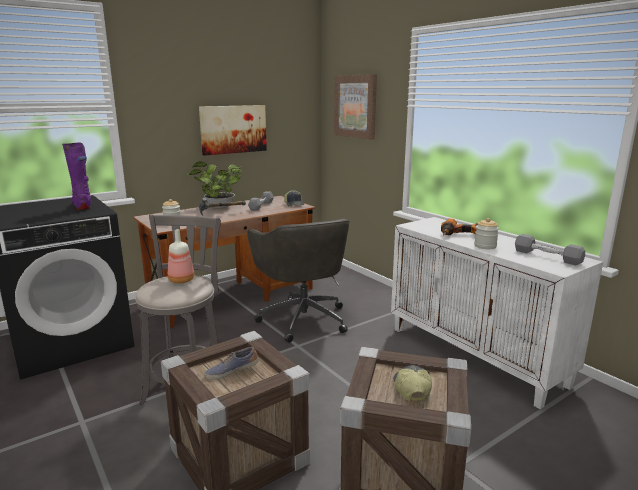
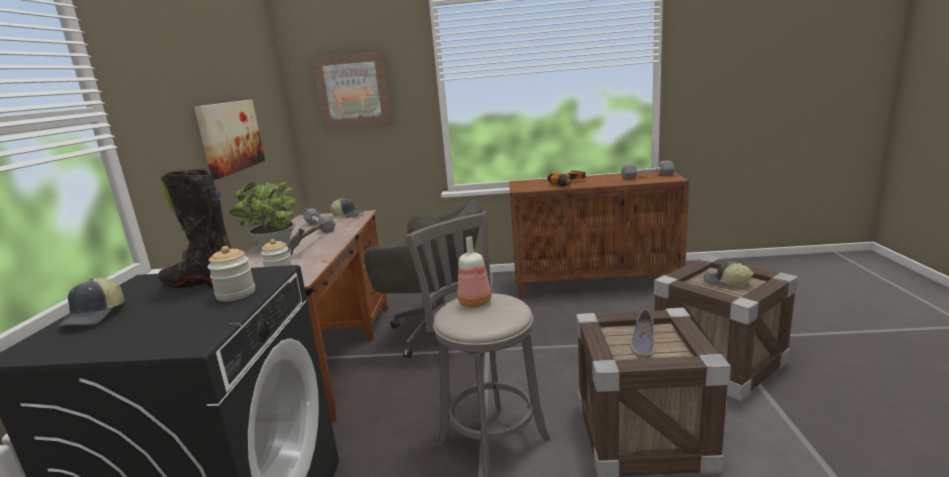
camera: 50 degrees left, 0 degrees up
(36, 205) = (95, 316): none -> cap
(82, 206) = (202, 282): purple boot -> black boot
(476, 356) = (595, 284): white cabinet -> brown cabinet
(485, 246) = (604, 183): jar -> jar (236, 294)

